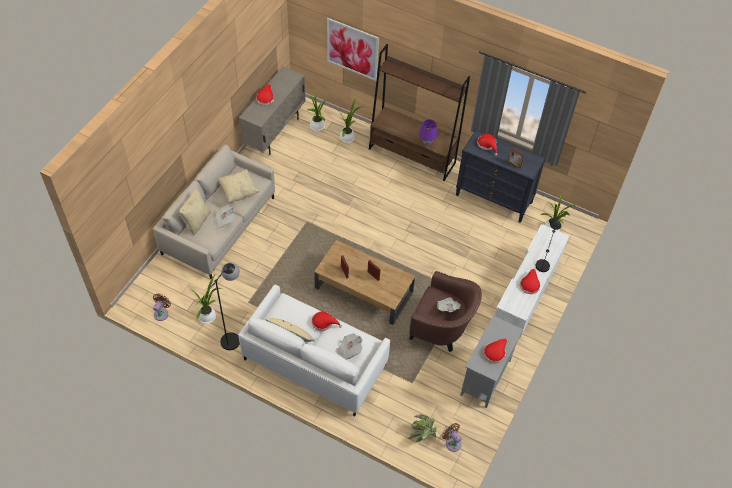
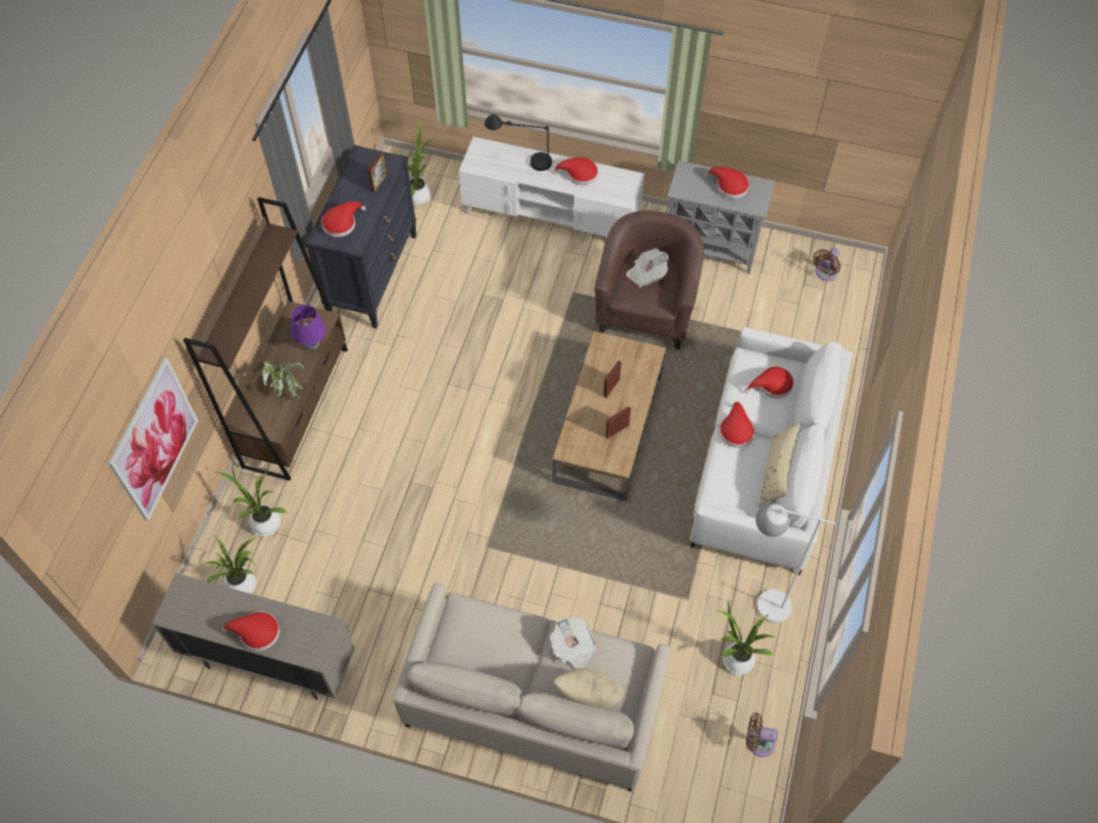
camera: 100 degrees left, 5 degrees up
(234, 336) = (761, 603): black floor lamp -> white floor lamp
(239, 191) = (494, 640): beige pillow -> none
(348, 350) = (772, 385): newspaper -> red hat
(422, 434) = (827, 309): potted plant -> potted plant (286, 386)

